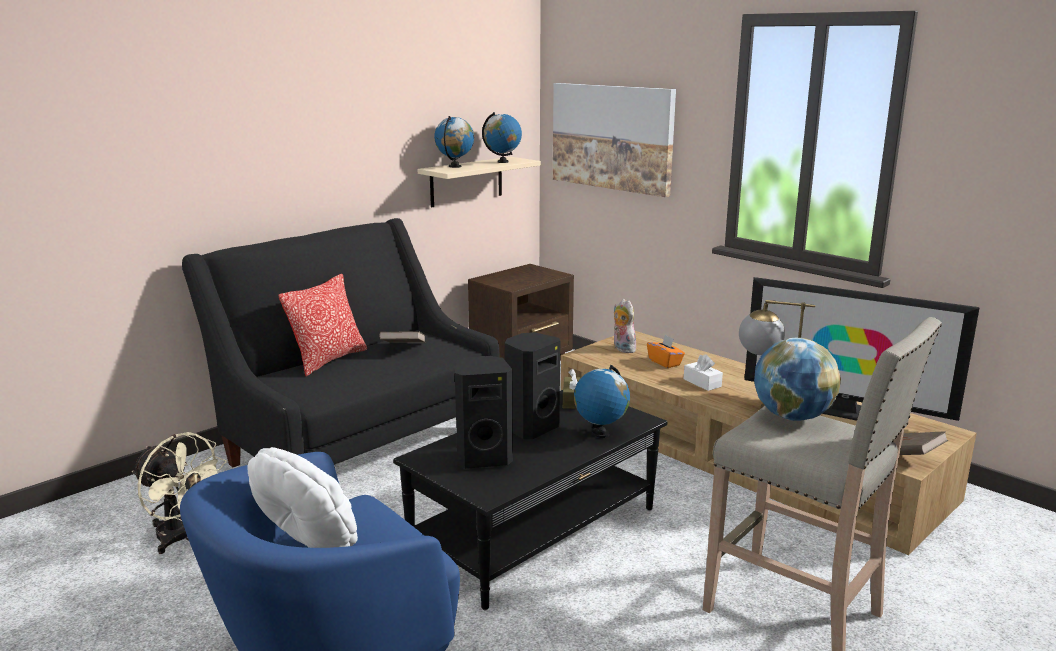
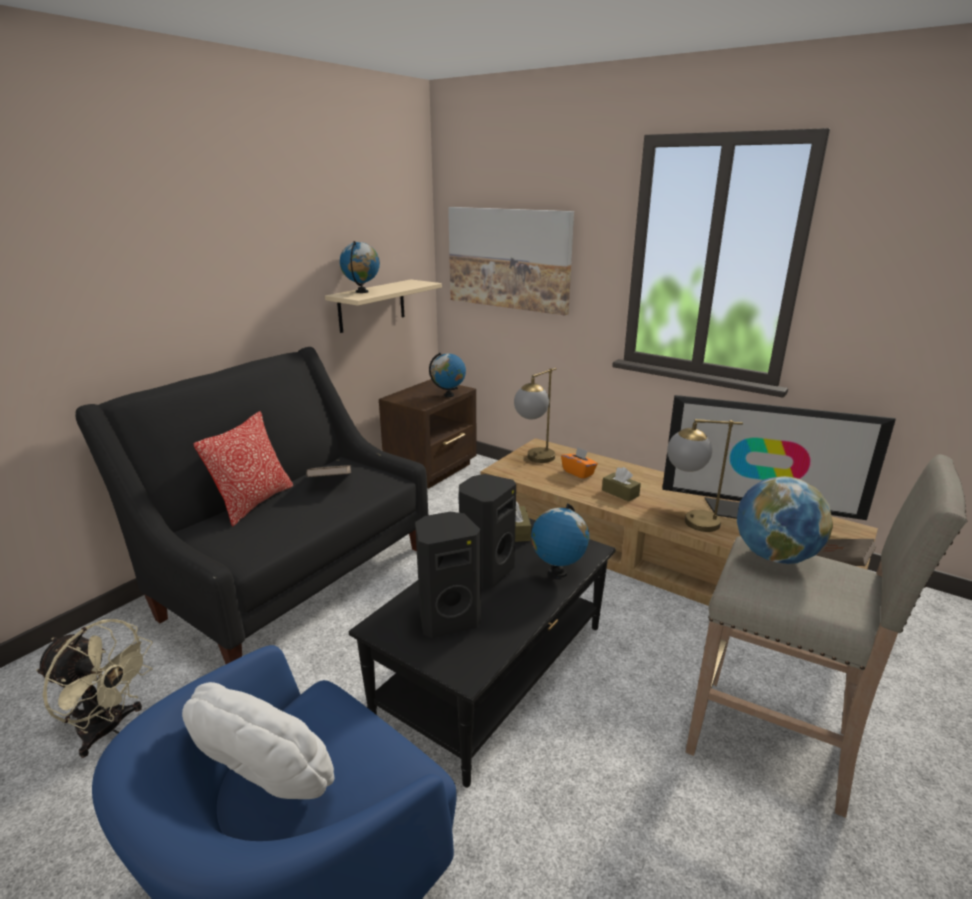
camera: 10 degrees left, 5 degrees up
(502, 162) = (406, 285): globe -> globe (449, 395)
(622, 349) = (534, 460): plush toy -> table lamp
(702, 383) = (620, 493): white tissue box -> brown tissue box

